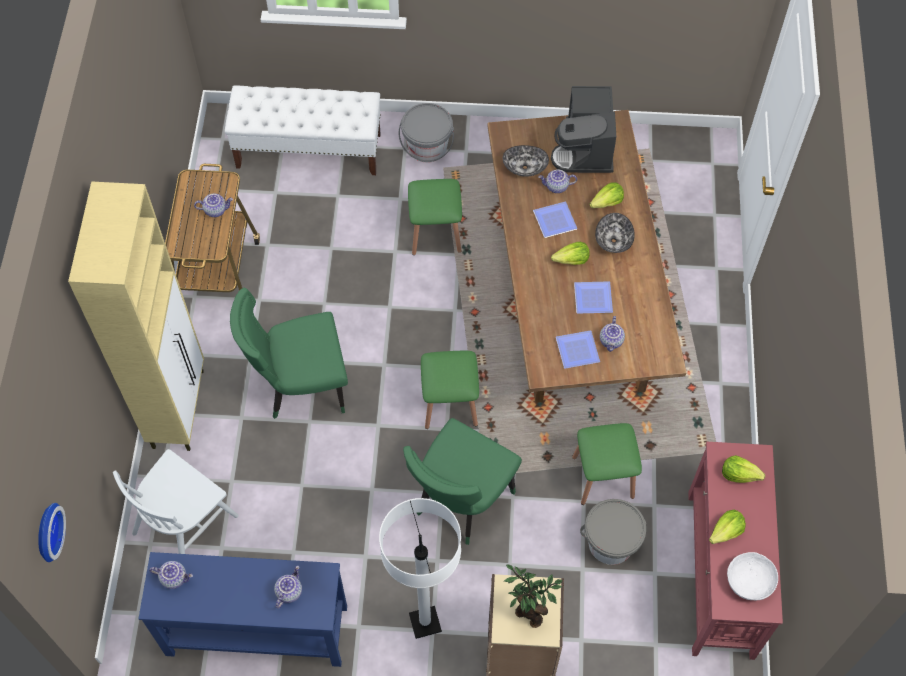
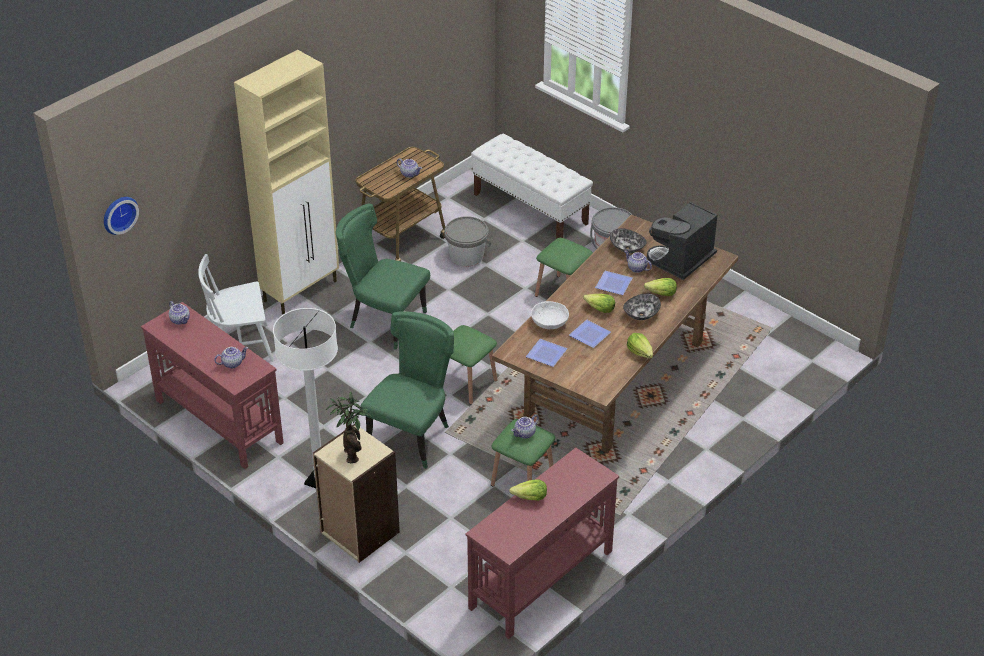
camera: 40 degrees right, 20 degrees down
(256, 630) = (218, 421): blue console table -> red console table
(459, 502) = (412, 436): green chair -> green chair turned 135 degrees clockwise
(610, 543) = (485, 516): grey bucket -> grey bucket (466, 256)
(611, 341) = (575, 362): teapot -> teapot (525, 434)
(739, 474) = (576, 476): lettuce -> lettuce (640, 352)
(749, 581) = (513, 531): white bowl -> white bowl (549, 323)

